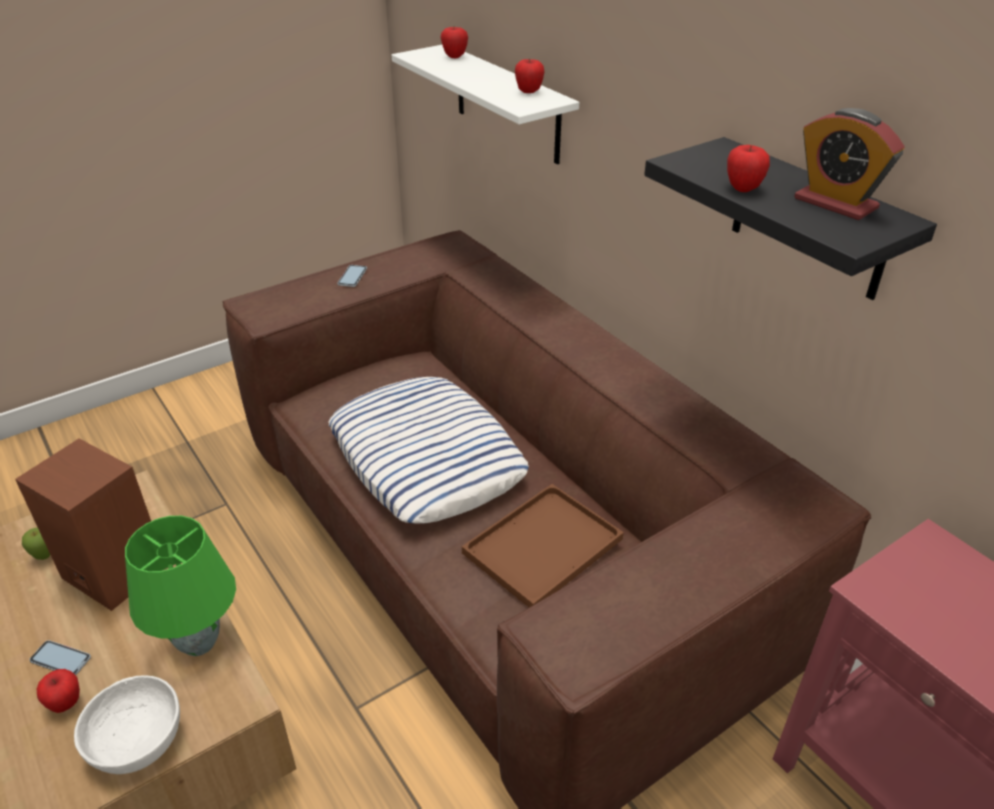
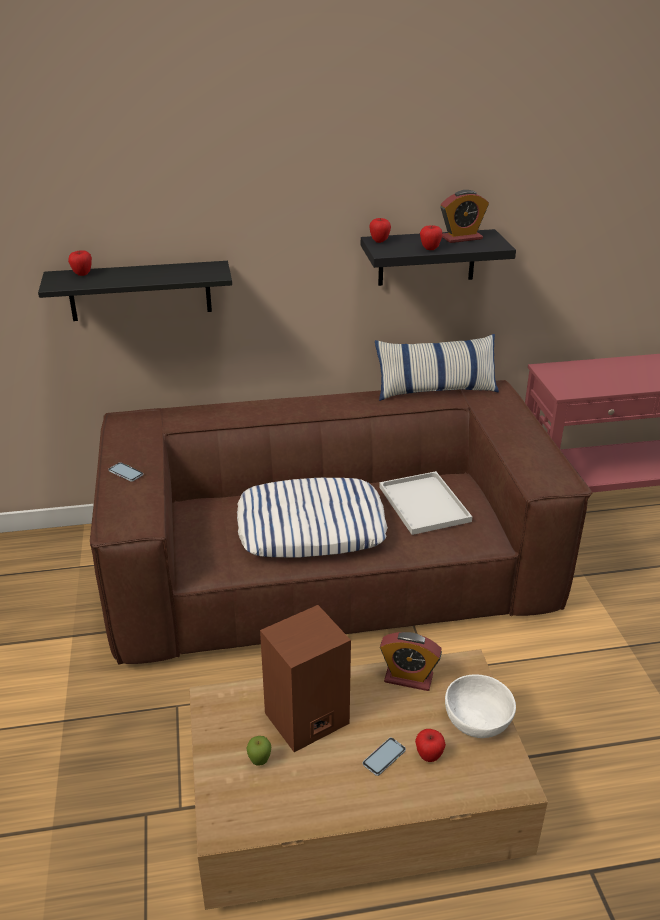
camera: 65 degrees left, 5 degrees down
(200, 644) = (408, 678): green table lamp -> alarm clock
(507, 104) = (140, 291): white shelf -> black shelf
(529, 92) = (192, 268): apple -> apple (379, 241)
(542, 548) = (426, 505): brown tray -> white tray
(747, 441) = (436, 390): none -> pillow

